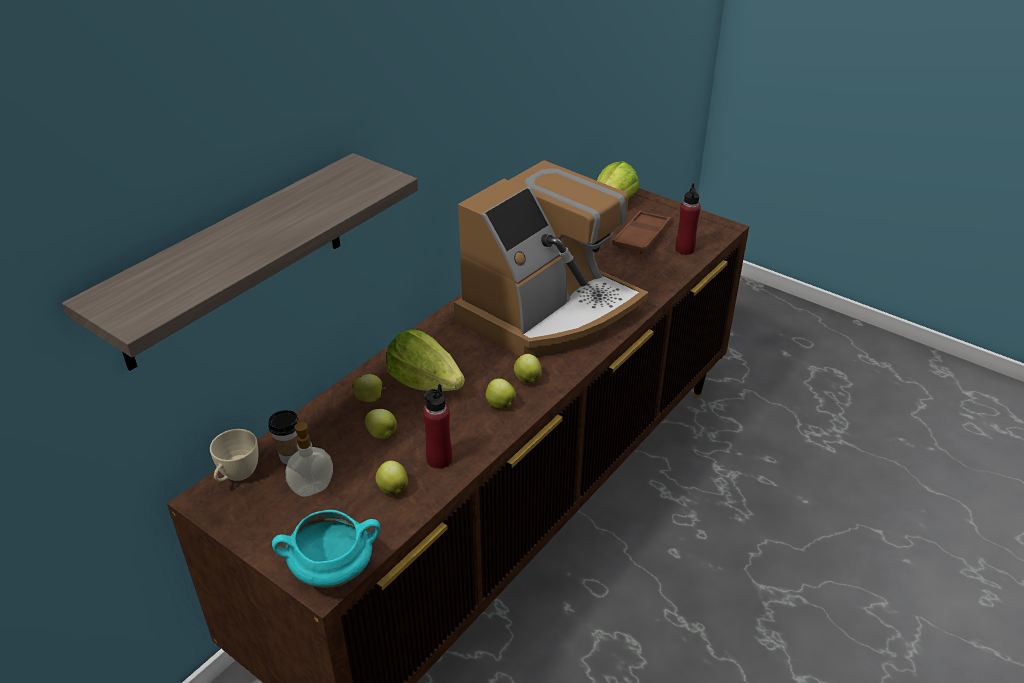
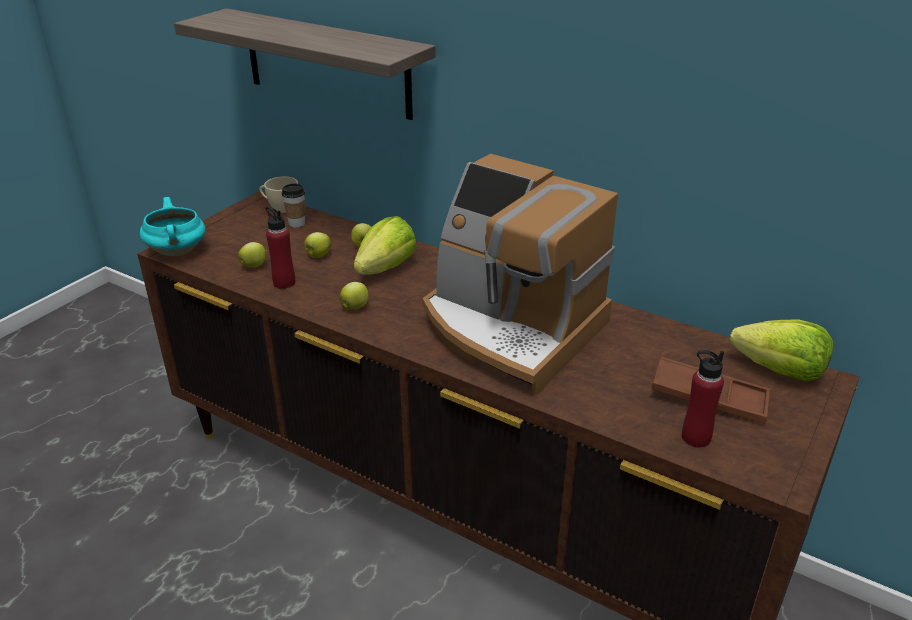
camera: 85 degrees right, 5 degrees down
(312, 488) = (262, 235): soap dispenser -> none
(527, 379) = (393, 320): apple -> none

